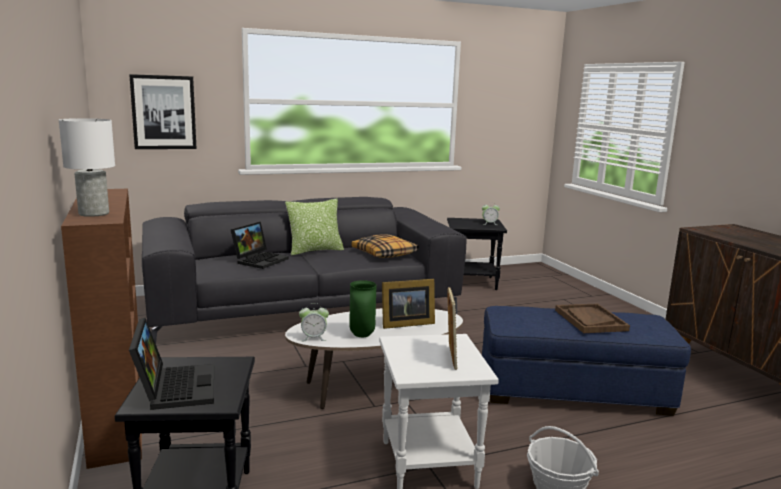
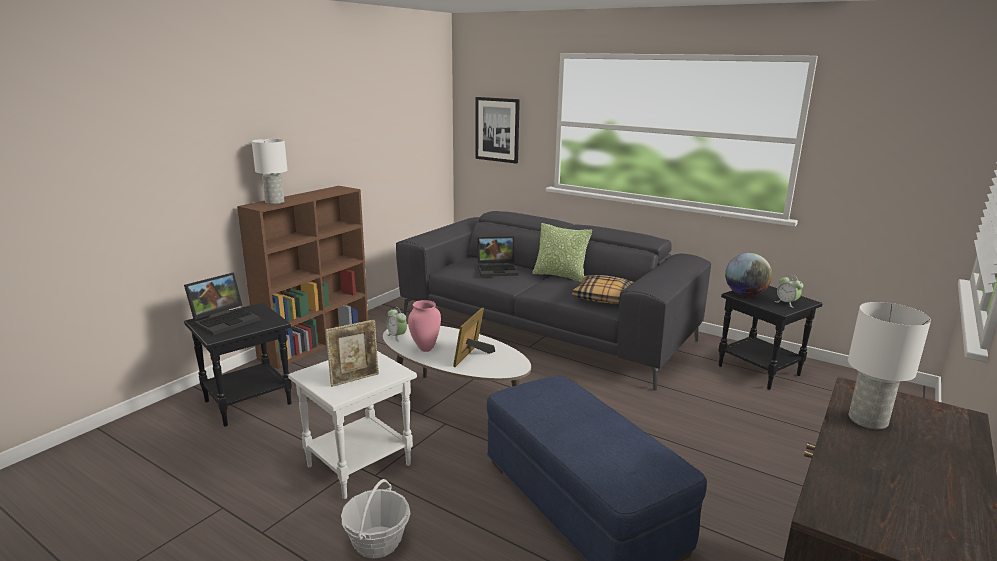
camera: 55 degrees right, 5 degrees up
(361, 335) = (425, 348): green vase -> pink vase
(405, 323) = (472, 356): picture frame -> picture frame turned 75 degrees clockwise
(462, 225) = (745, 294): none -> globe
(590, 320) = (594, 431): brown tray -> none
(734, 237) = (868, 420): none -> white table lamp

